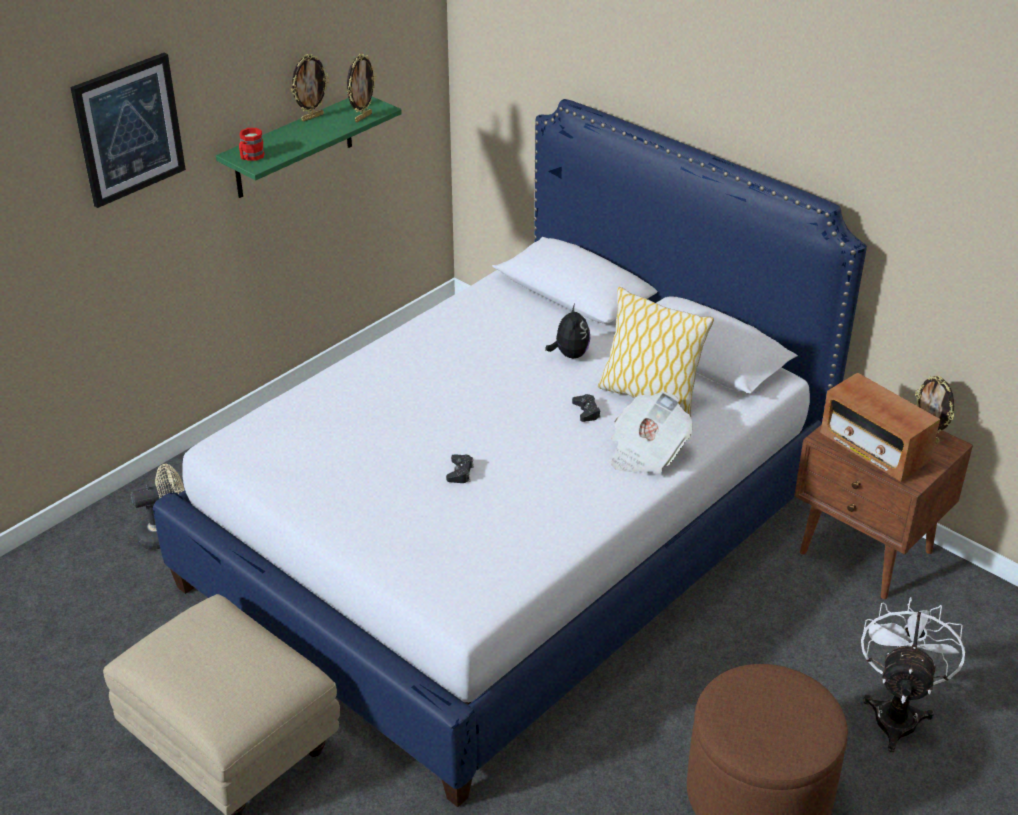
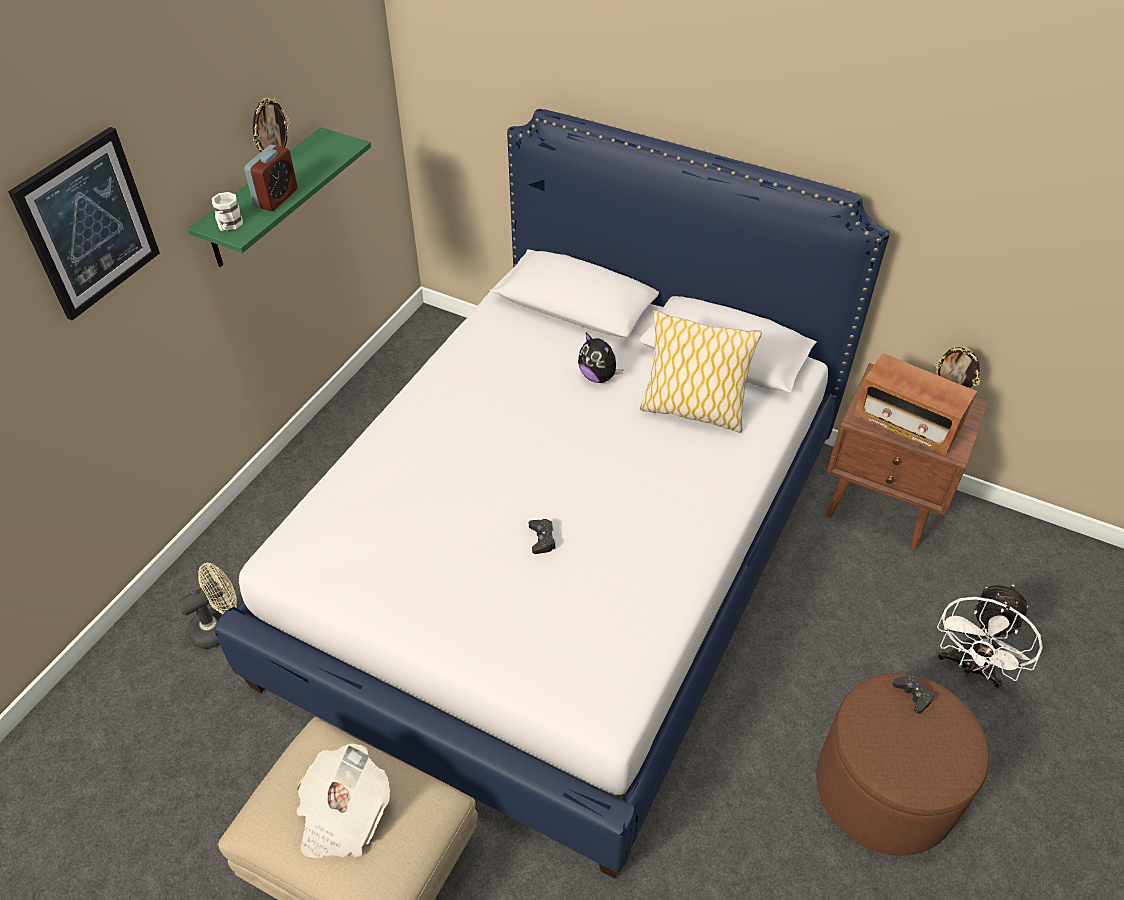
camera: 15 degrees left, 10 degrees up
(250, 157) = (228, 226): red mug -> white mug
(299, 142) = (276, 198): none -> alarm clock
(362, 117) = (333, 158): picture frame -> none
(569, 354) = (598, 376): plush toy -> plush toy turned 150 degrees clockwise
(586, 411) = (639, 440): black game controller -> black game controller (912, 694)
(646, 452) = (714, 476): newspaper -> newspaper (342, 815)
(897, 712) = (970, 667): white fan -> white fan turned 150 degrees counterclockwise

